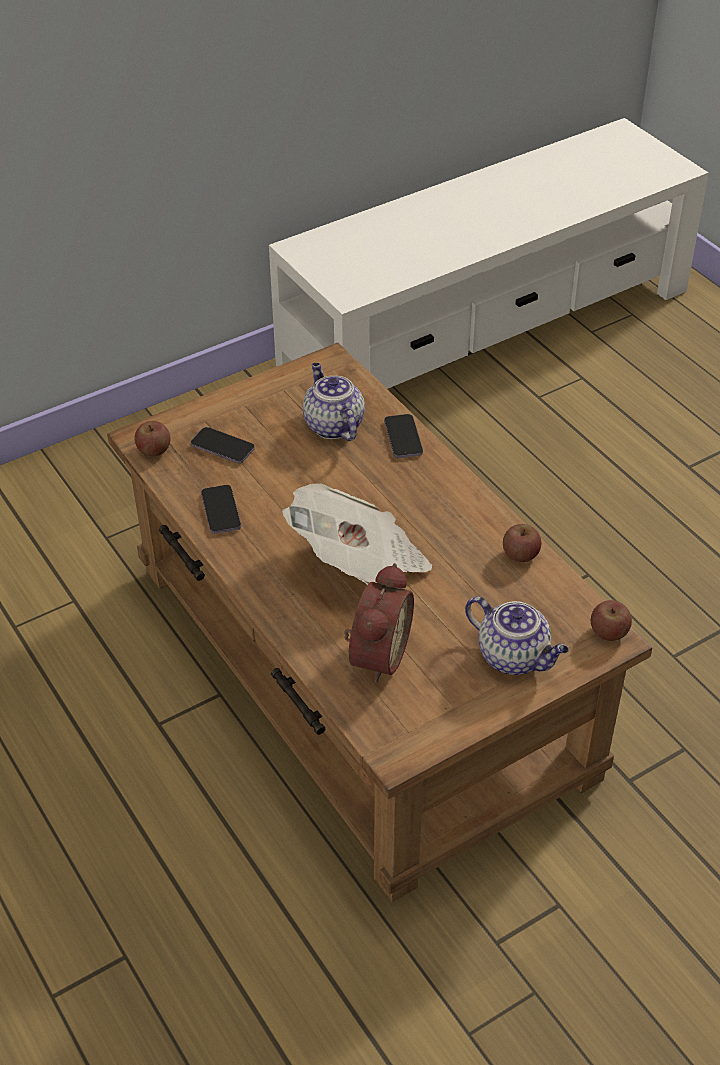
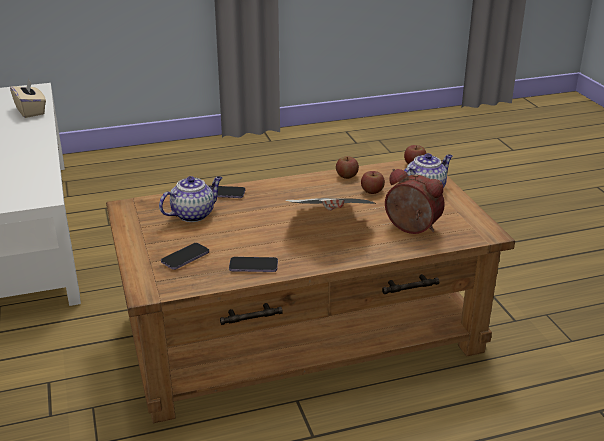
camera: 75 degrees left, 15 degrees down
(154, 450) = (166, 287): apple -> apple (372, 191)
(332, 425) = (193, 214): teapot -> teapot turned 150 degrees clockwise
(594, 192) = (31, 111): none -> beige tissue box

